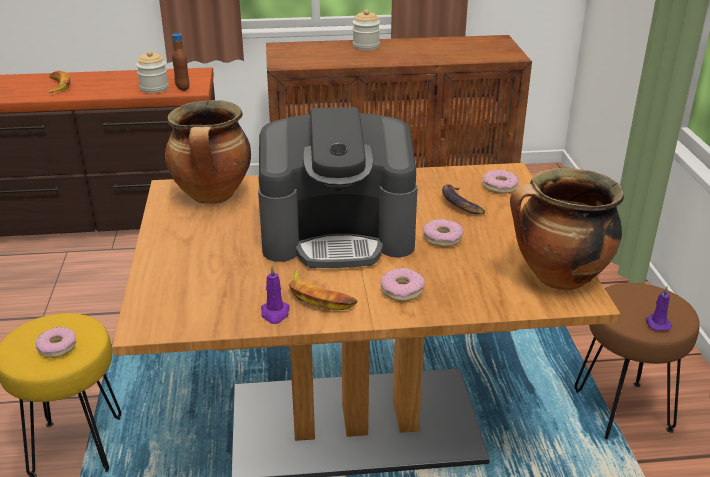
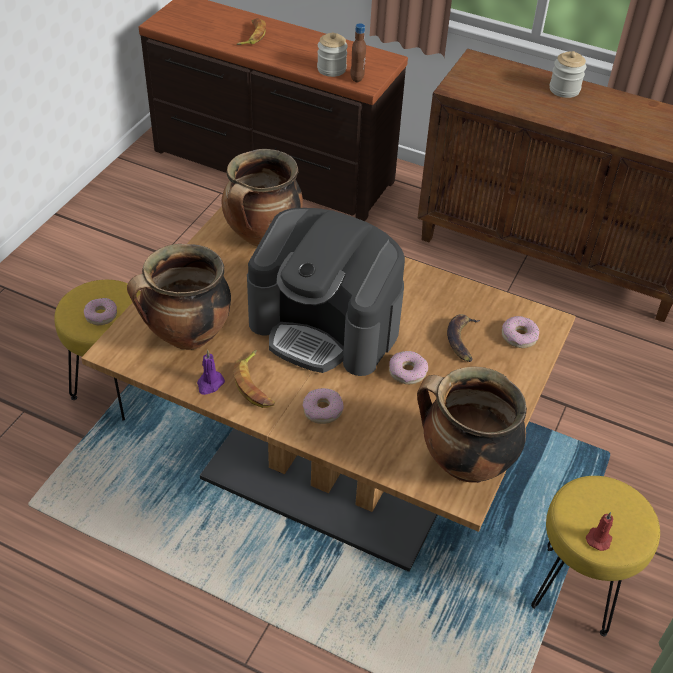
camera: 30 degrees right, 15 degrees up
(213, 288) = (187, 337): none -> cooking pot
(623, 411) = (575, 591): brown stool -> yellow stool
(657, 323) = (599, 538): purple candle -> red candle

